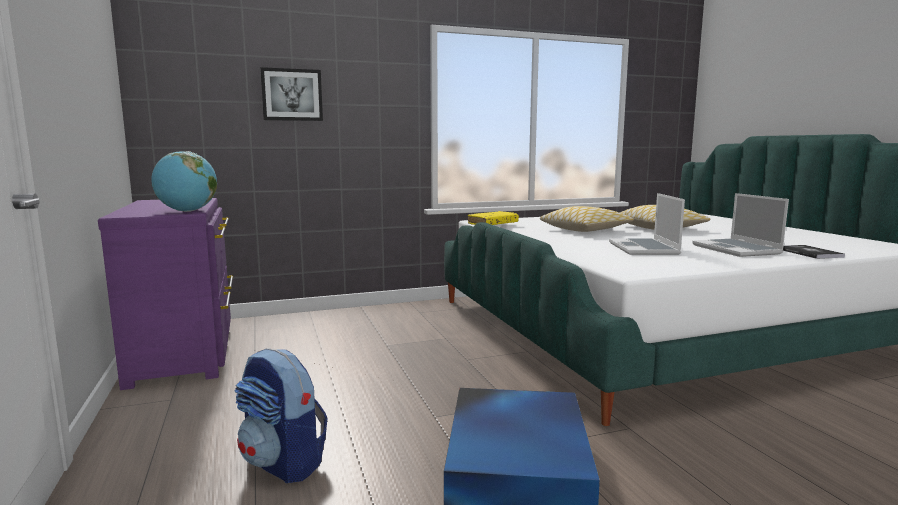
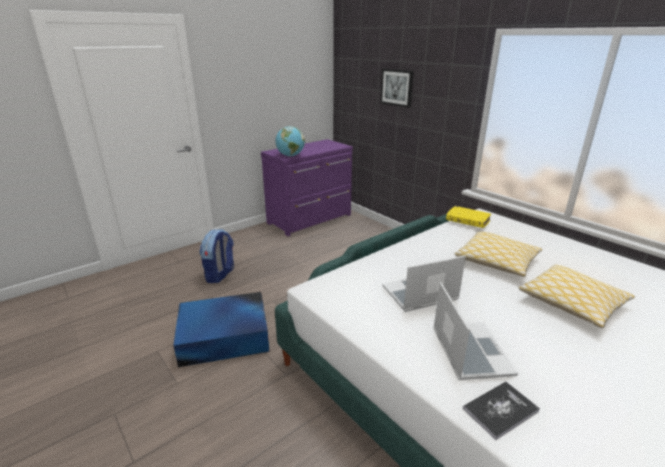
camera: 70 degrees right, 15 degrees up
(737, 249) = (469, 351): laptop -> laptop turned 120 degrees clockwise

